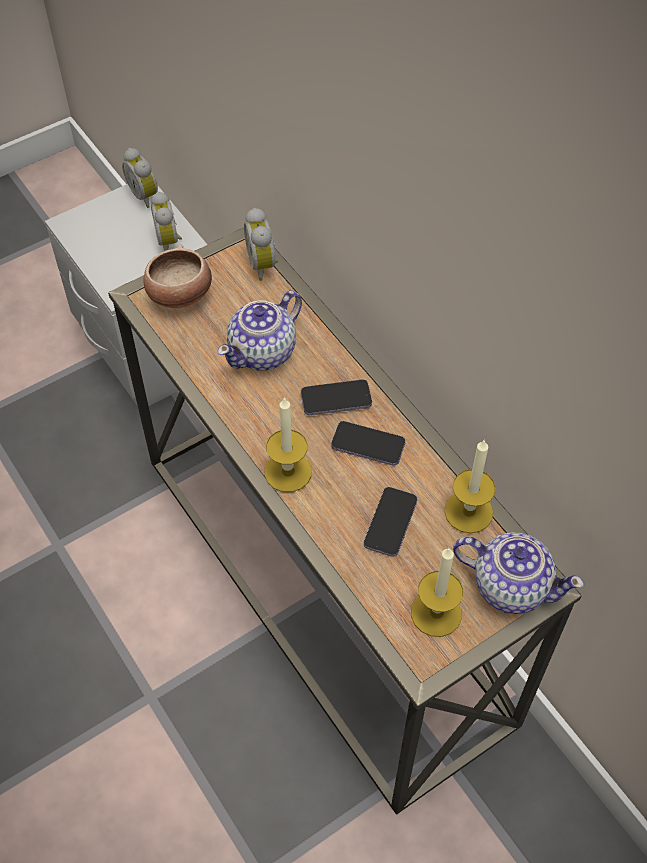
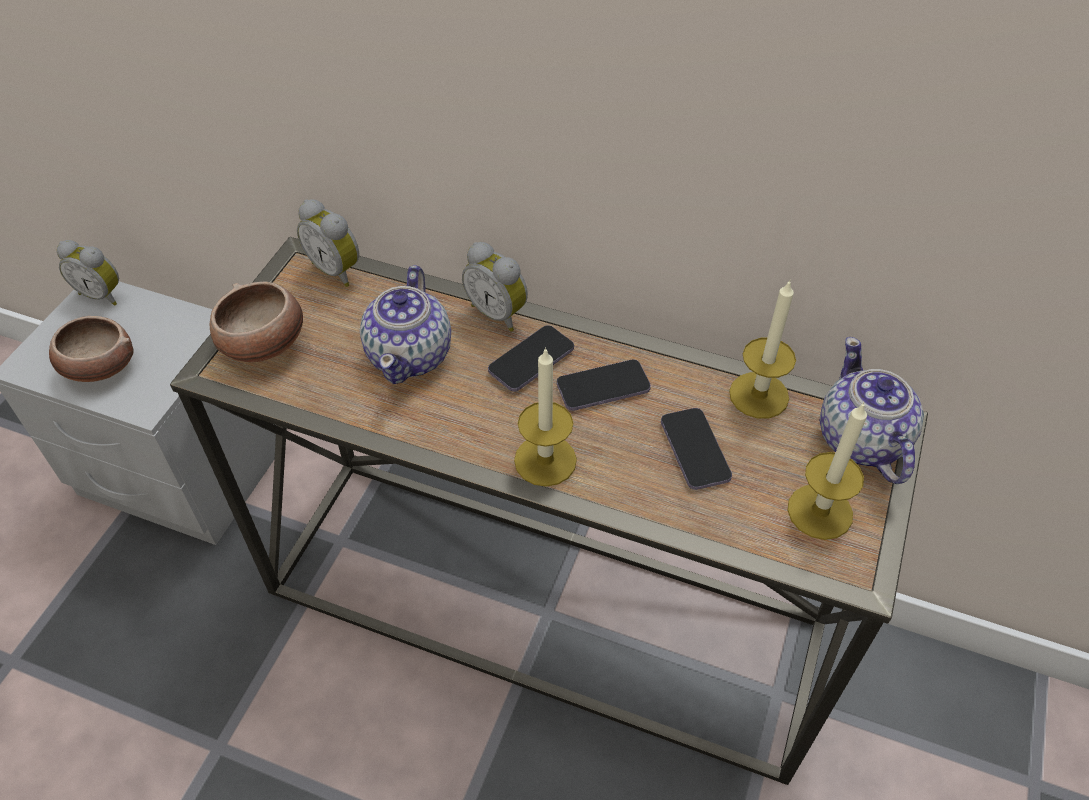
camera: 35 degrees left, 5 degrees down
(109, 248) = (99, 367): none -> bowl
(170, 241) = (168, 326): alarm clock -> alarm clock (499, 313)
(510, 585) = (860, 441): teapot -> teapot turned 90 degrees counterclockwise

